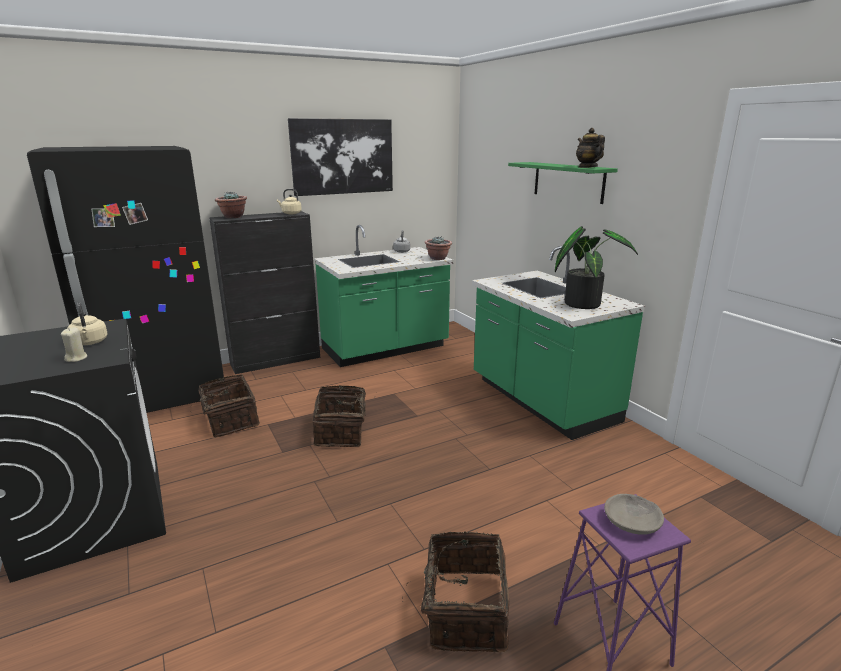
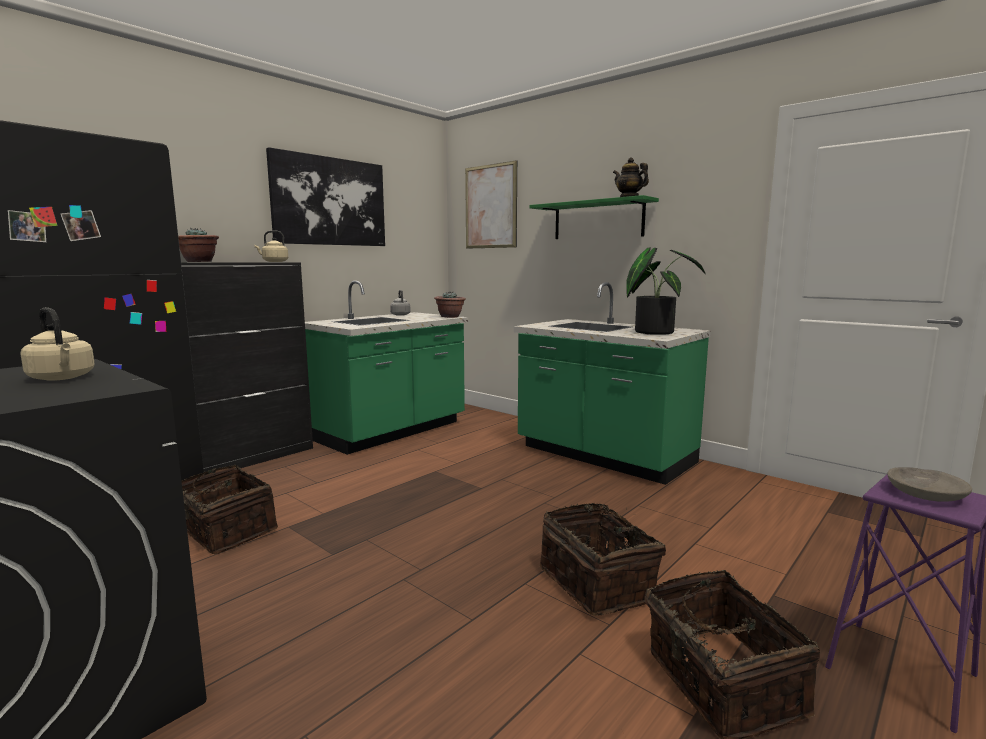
camera: 20 degrees left, 10 degrees down
(76, 358) = (57, 391): beige candle -> none
(341, 432) = (399, 518): basket -> basket (598, 583)
(488, 154) = (490, 206): none -> picture

